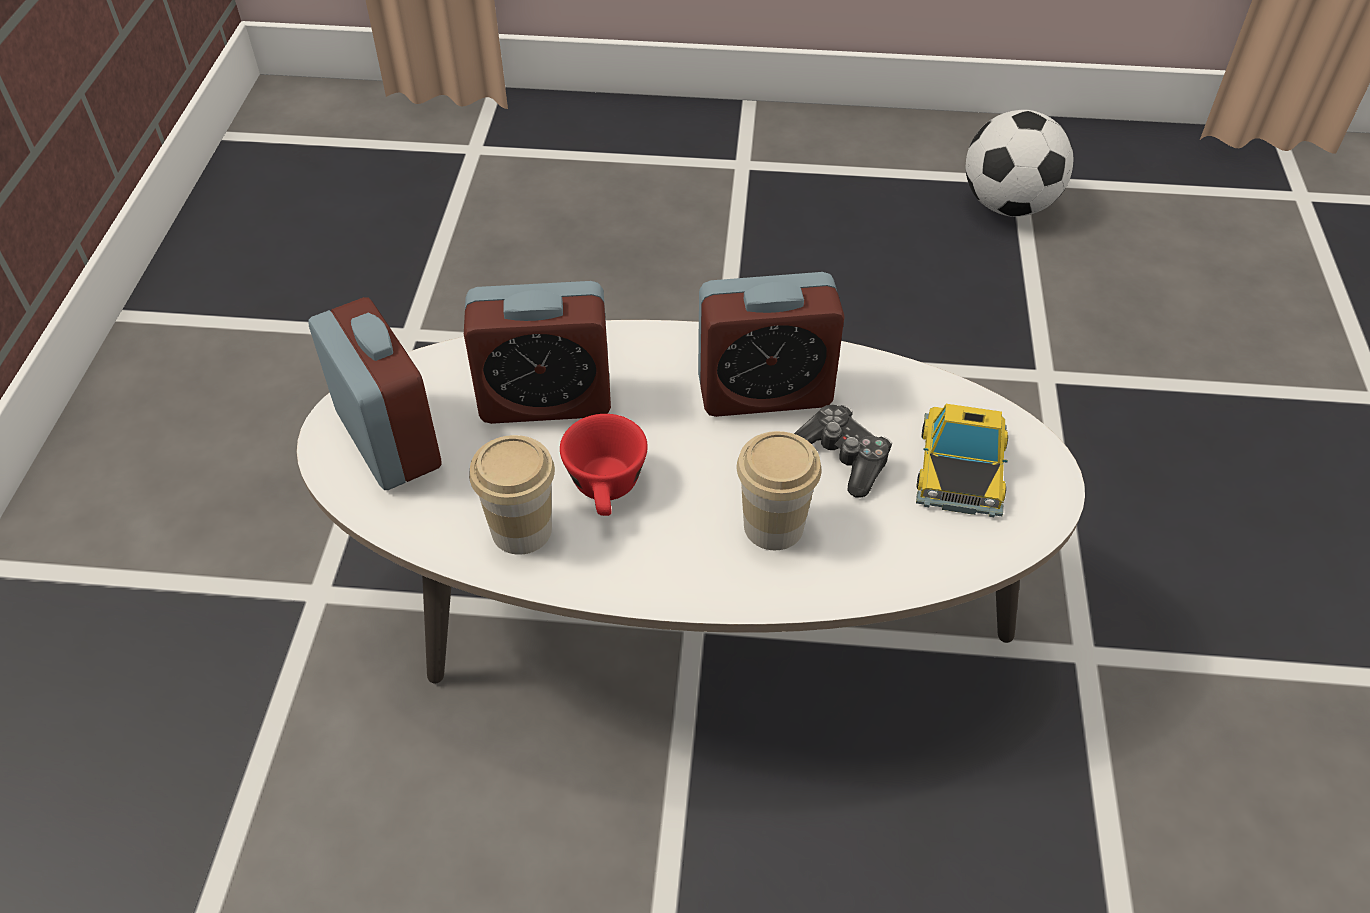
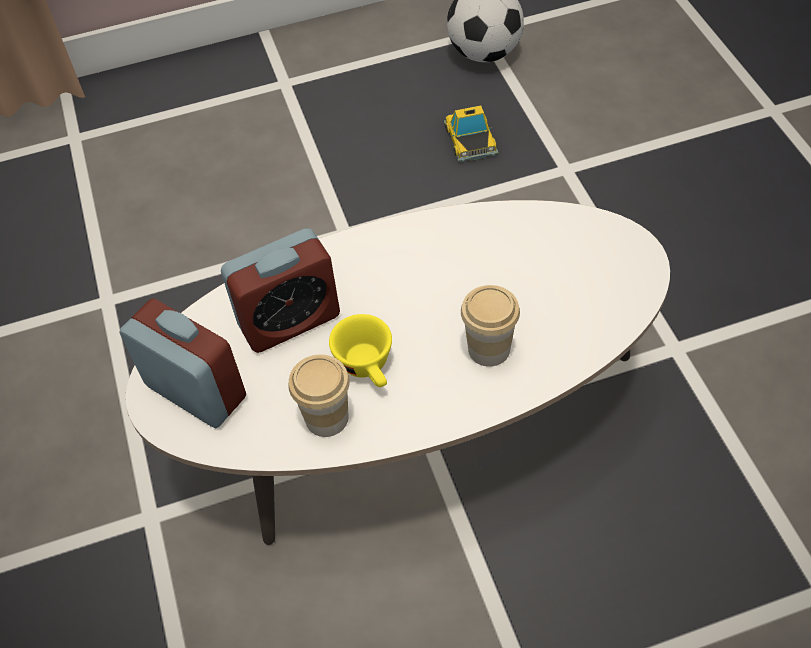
camera: 20 degrees left, 5 degrees up
(607, 491) = (368, 368): red cup -> yellow cup
(764, 392) = (433, 259): alarm clock -> none
(843, 458) = (508, 285): game controller -> none
(961, 466) = (583, 263): toy car -> toy car (470, 139)

